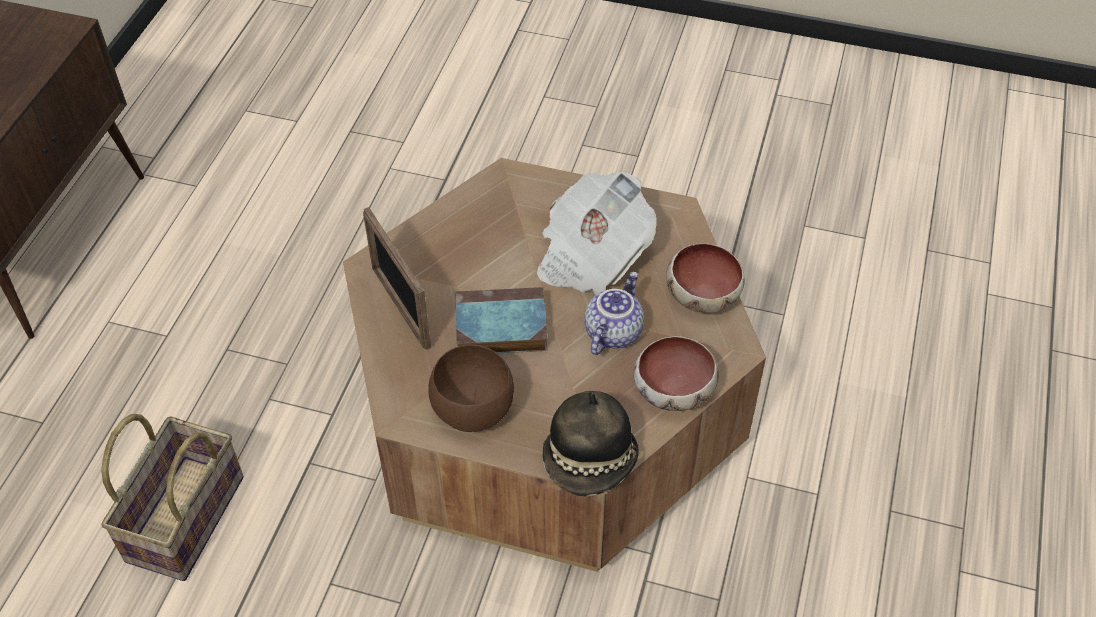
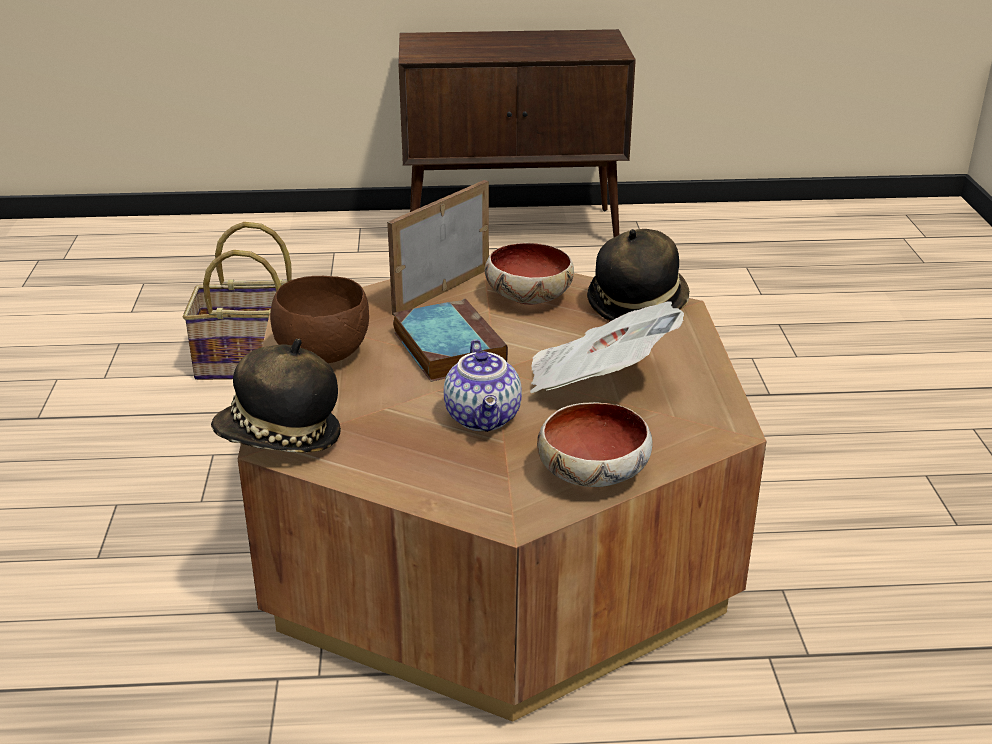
camera: 70 degrees right, 20 degrees down
(489, 195) = (637, 304): none -> hat
(612, 332) = (485, 418): teapot -> teapot turned 75 degrees clockwise
(673, 391) = (414, 478): bowl -> bowl (527, 297)

